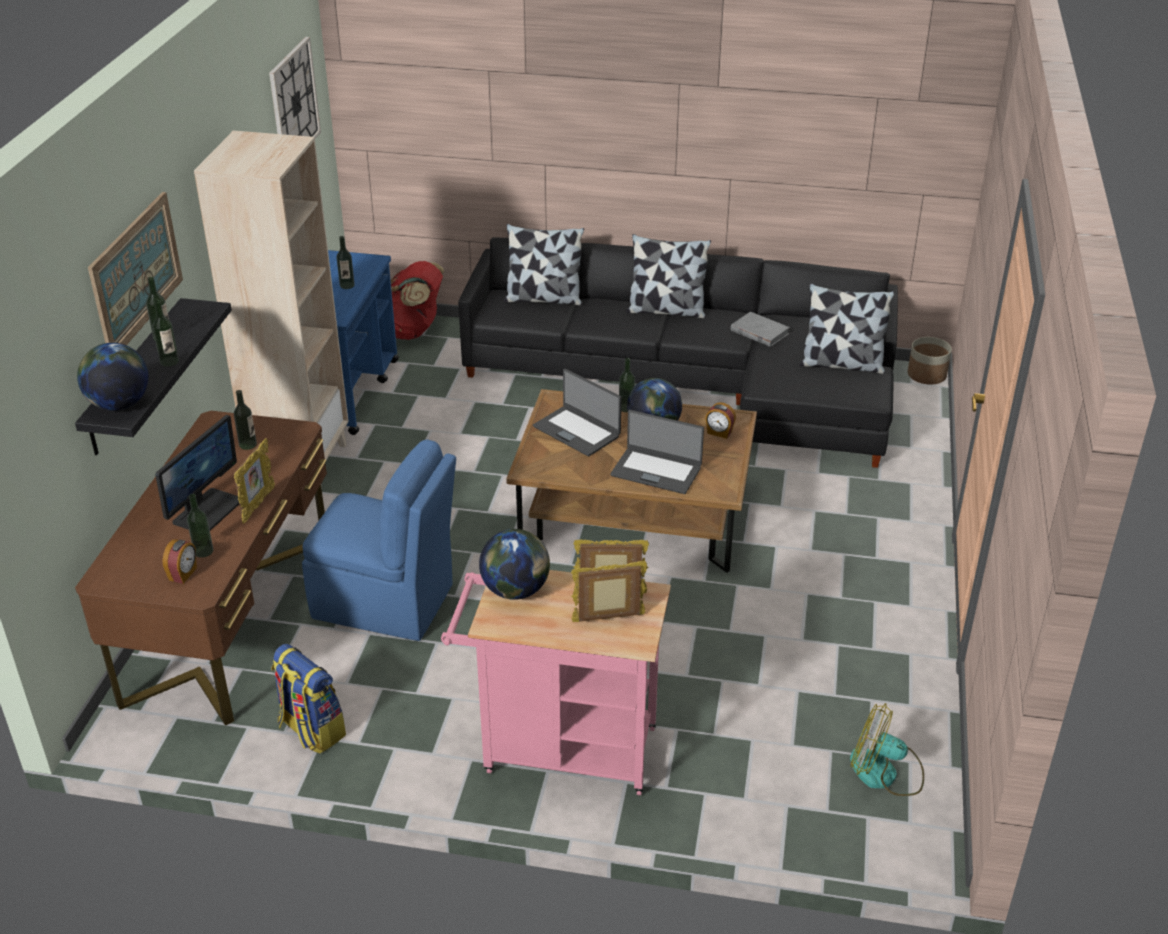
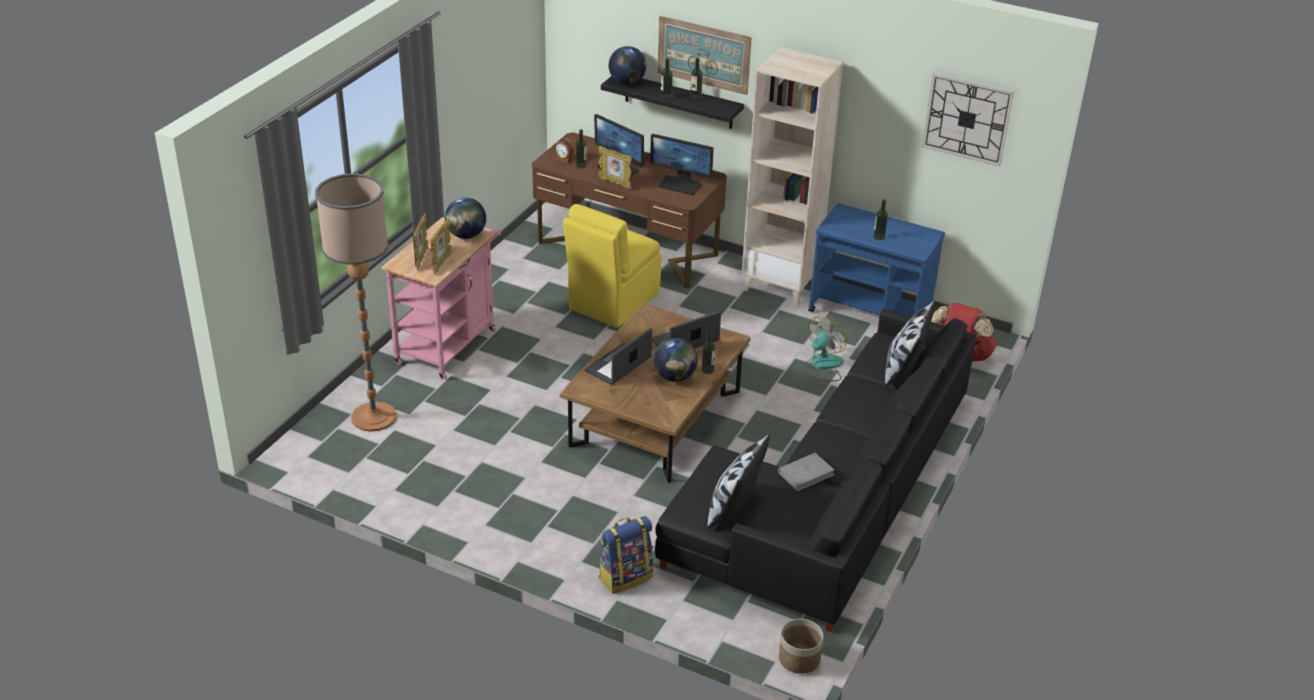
camera: 105 degrees right, 0 degrees up
(248, 444) = (680, 185): bottle -> monitor
(310, 730) = (518, 266): backpack -> backpack (625, 577)
(386, 602) = (612, 302): blue chair -> yellow chair
(666, 310) = (864, 431): pillow -> none
(719, 433) = (653, 406): alarm clock -> none
(780, 777) = (373, 417): none -> floor lamp
(884, 773) = (347, 459): fan -> fan (822, 366)

